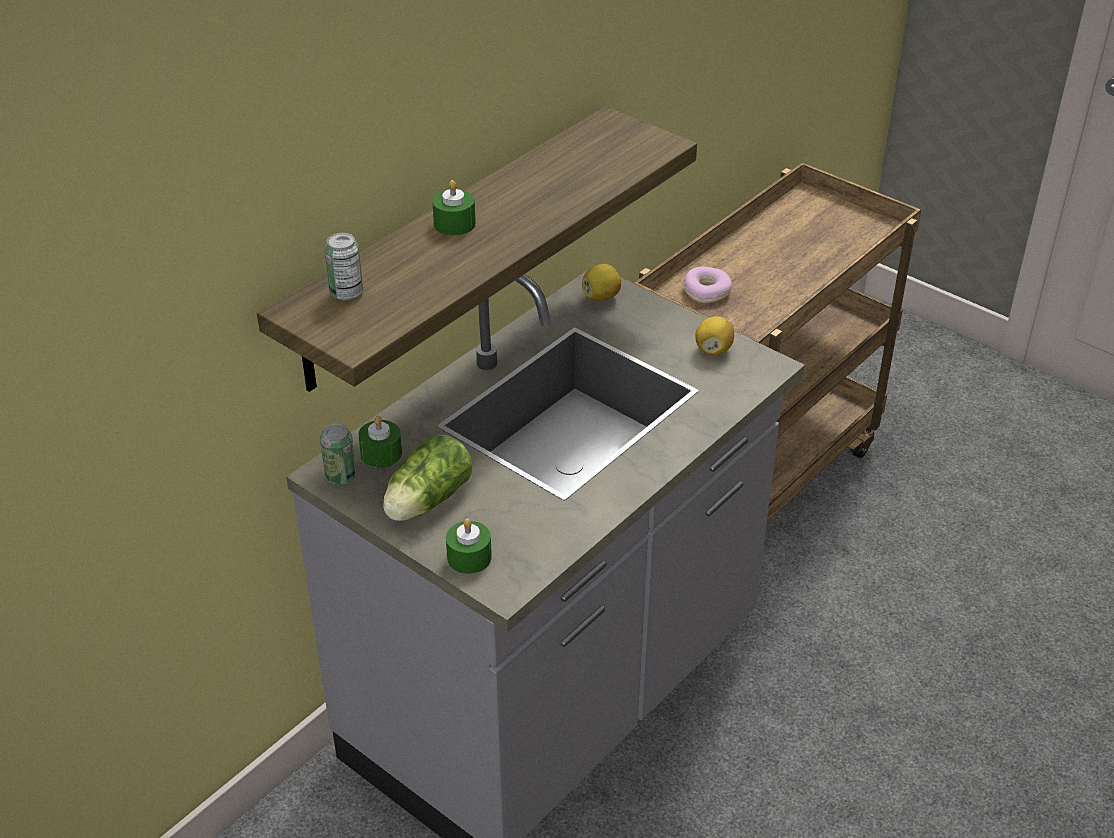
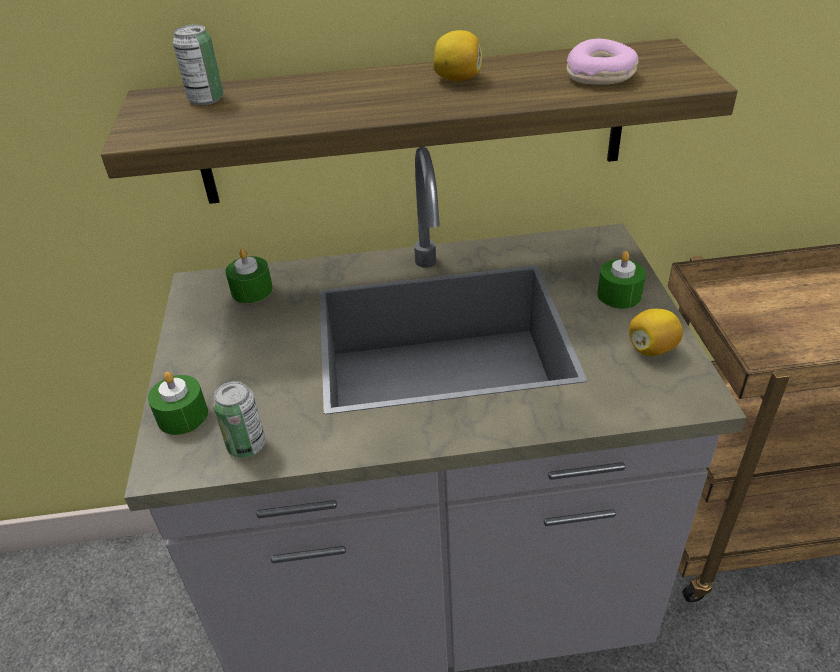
camera: 45 degrees right, 0 degrees up
(340, 476) = (202, 292): can -> can (247, 445)
(425, 502) = (223, 346): lettuce -> none
(454, 223) = (380, 81): green candle -> green candle (619, 295)
(601, 296) = (595, 251): lemon -> lemon (458, 79)
(706, 291) = (755, 305): donut -> donut (600, 75)

